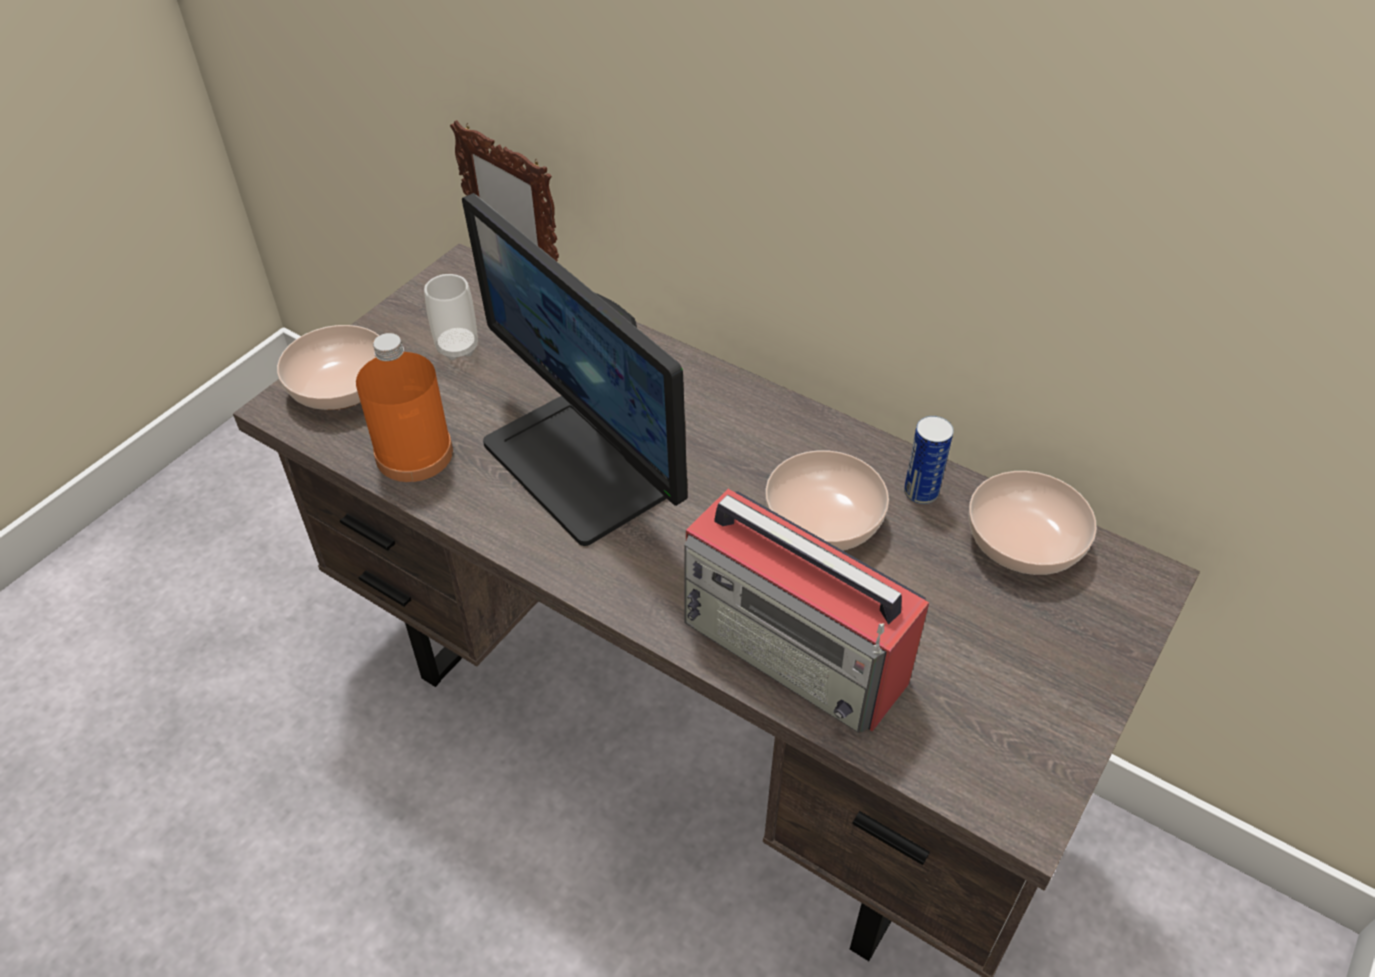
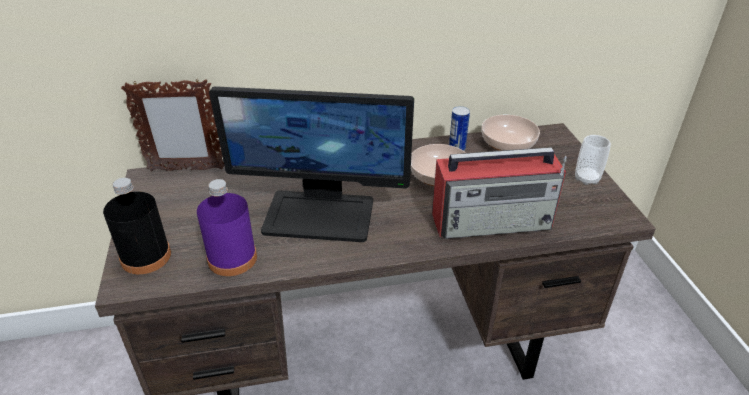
camera: 45 degrees left, 10 degrees down
(339, 385) = (146, 257): bowl -> black bottle
(414, 454) = (232, 258): orange bottle -> purple bottle
(457, 348) = (191, 207): cup -> cup (586, 179)

